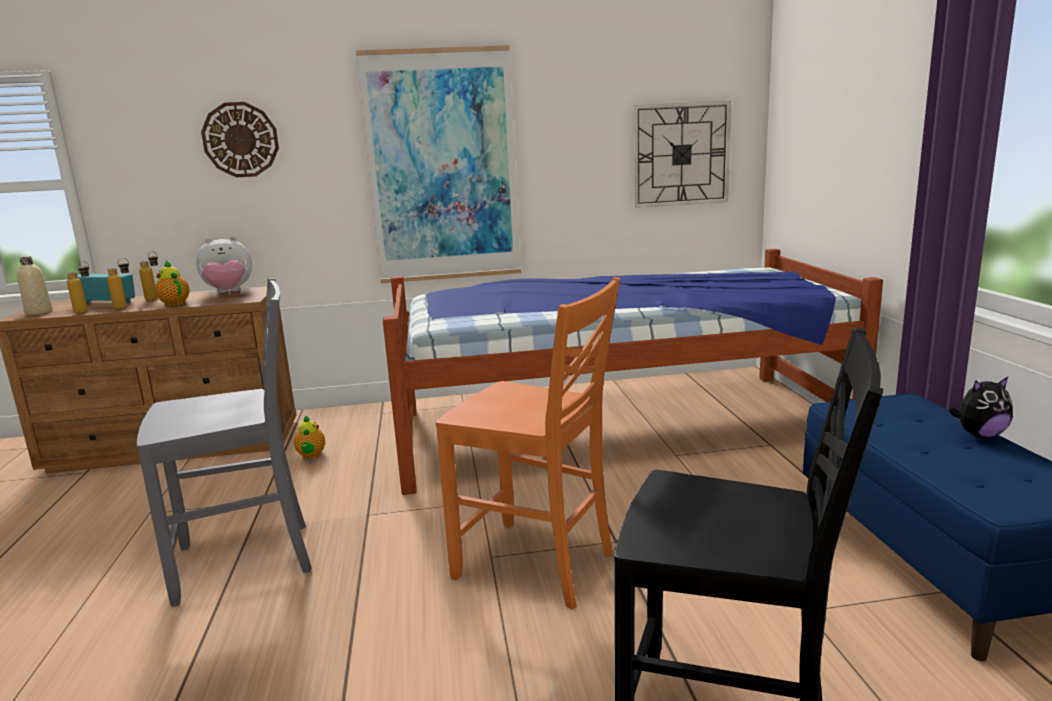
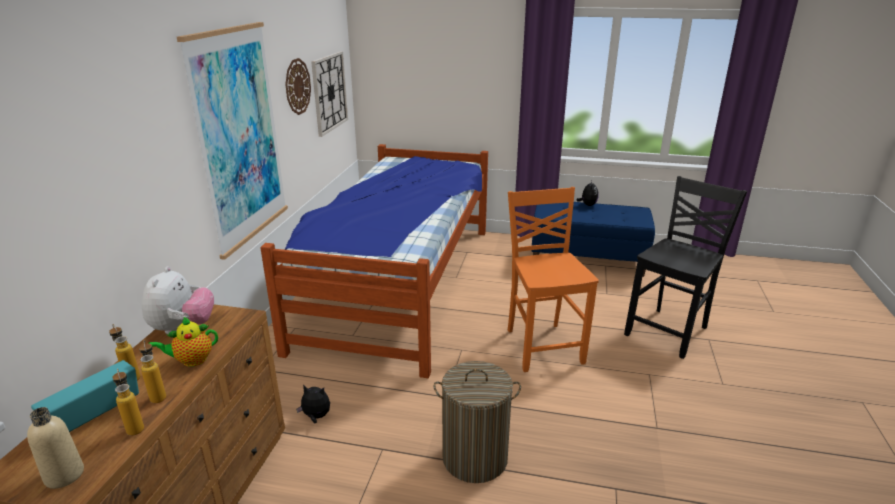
camera: 70 degrees left, 10 degrees up
(240, 140) = (102, 156): wall clock -> wall clock (297, 86)
(247, 561) = (475, 458): grey chair -> laundry basket
(311, 456) = (316, 417): teapot -> plush toy
(537, 565) = (543, 345): orange chair -> orange chair turned 60 degrees counterclockwise

